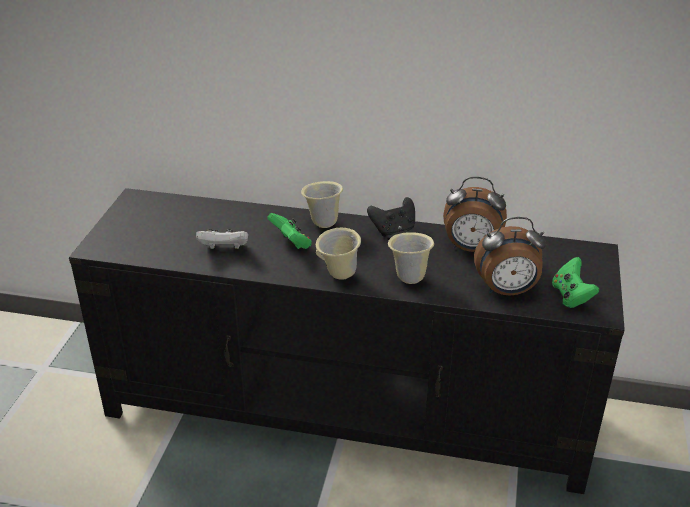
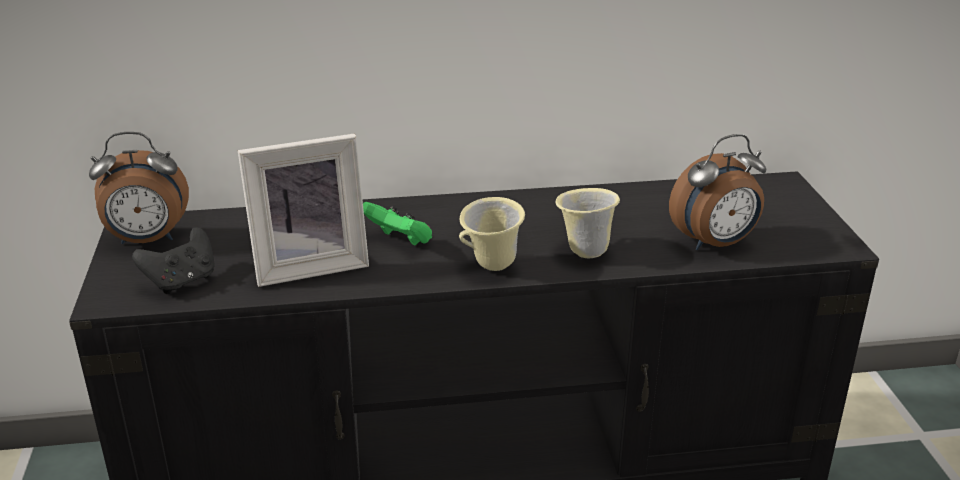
camera: 20 degrees left, 5 degrees down
(224, 249) = (309, 265): white game controller -> picture frame
(322, 223) = (425, 209): beige mug -> none
(393, 230) = (524, 201): black game controller -> black game controller (182, 281)
(471, 248) = (636, 205): alarm clock -> alarm clock (147, 240)
(571, 296) = (792, 234): green game controller -> none

